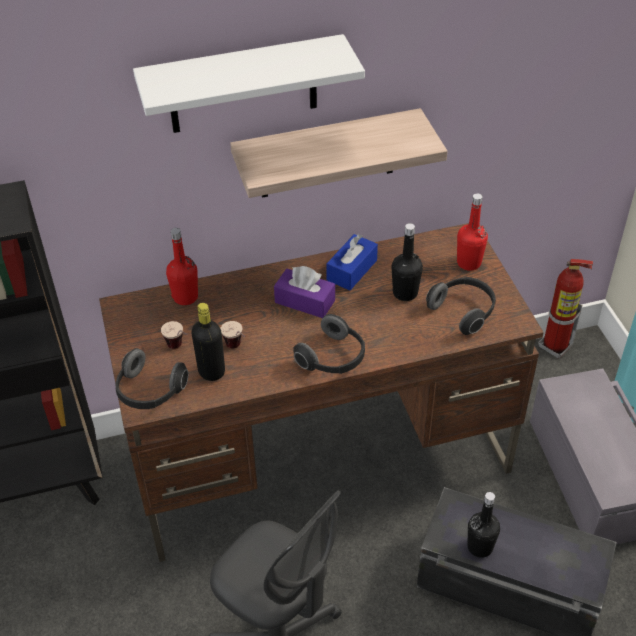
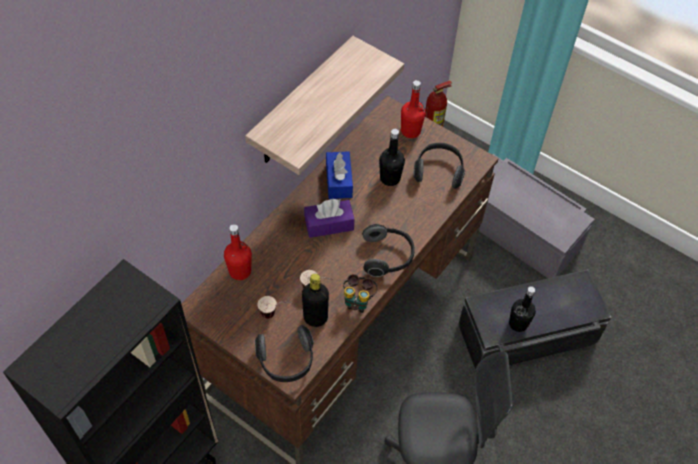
camera: 40 degrees left, 10 degrees up
(243, 85) = (251, 87): white shelf -> none
(265, 380) = (358, 301): none -> binoculars

